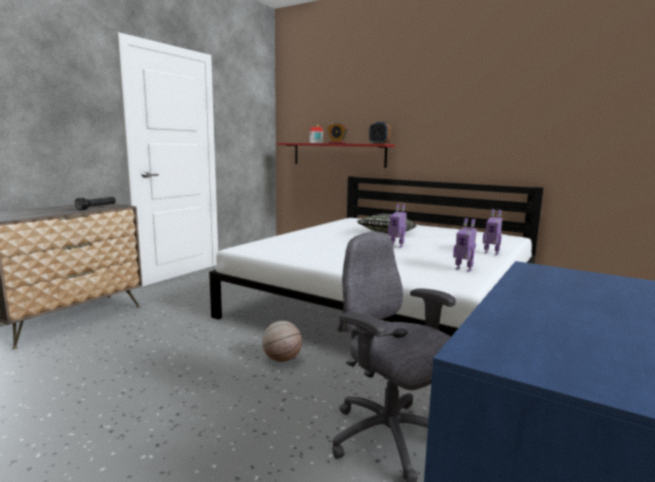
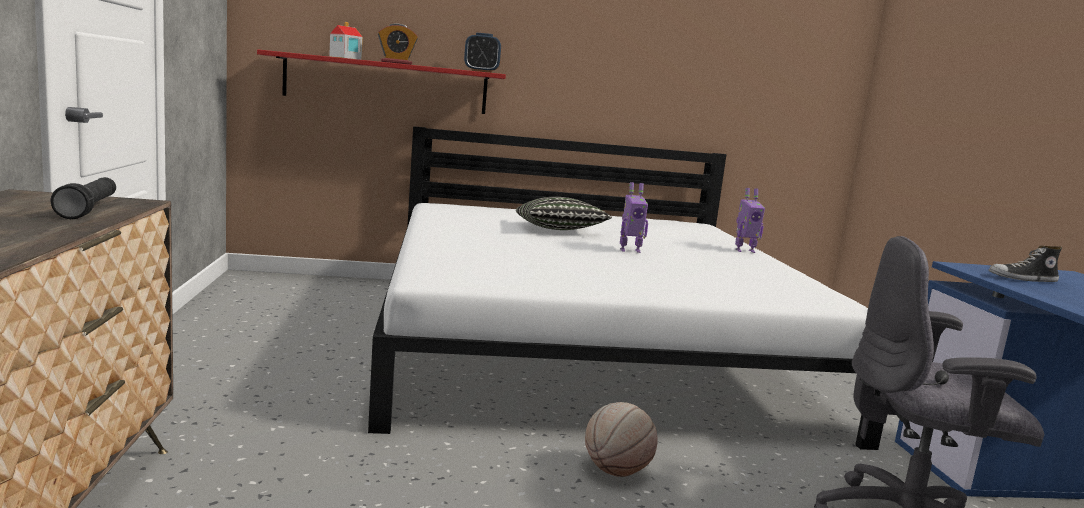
camera: 40 degrees left, 0 degrees up
(464, 269) = (782, 277): toy robot -> none
(551, 278) = (1022, 279): none -> shoe

